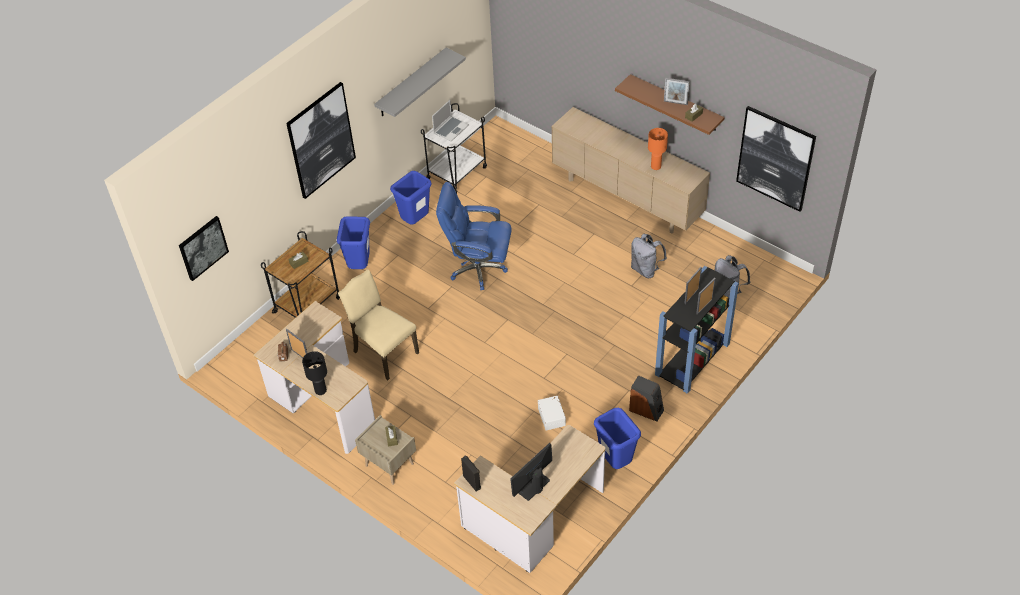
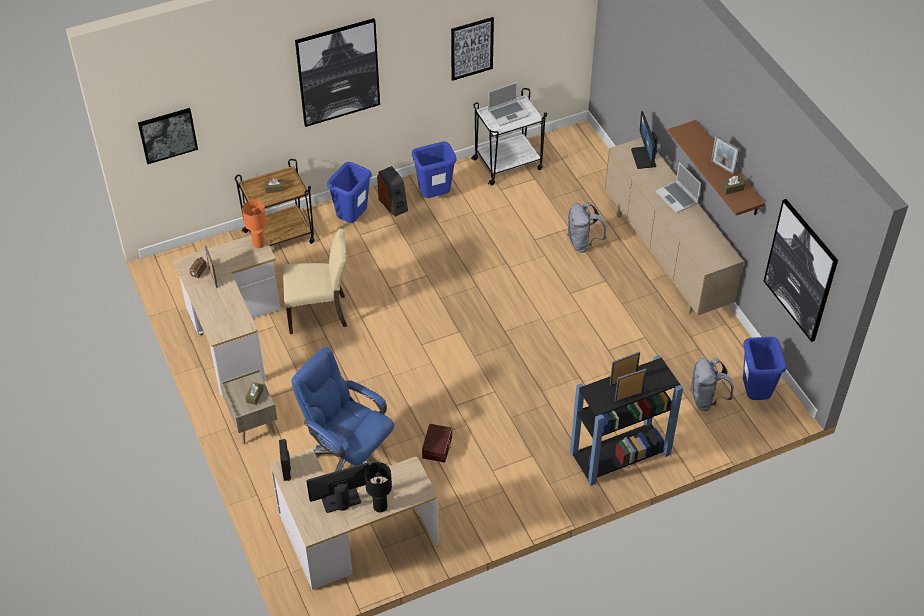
camera: 25 degrees right, 0 degrees up
(320, 391) = (208, 319): black table lamp -> black table lamp (380, 507)
(383, 352) = (319, 313): beige chair -> beige chair turned 105 degrees clockwise
(411, 83) = (472, 48): grey shelf -> picture
(479, 269) = (465, 269): blue office chair -> blue office chair (348, 457)
(552, 416) = (438, 447): white storage box -> brown storage box
(583, 123) = (644, 157): none -> monitor
(616, 462) = (470, 521): blue trash can -> blue trash can (755, 395)
(629, 144) = (677, 198): none -> laptop
(646, 269) = (634, 340): grey backpack -> grey backpack (583, 243)
(646, 409) = (537, 483): speaker -> speaker (393, 204)
(656, 167) = (689, 232): orange table lamp -> orange table lamp (258, 244)

